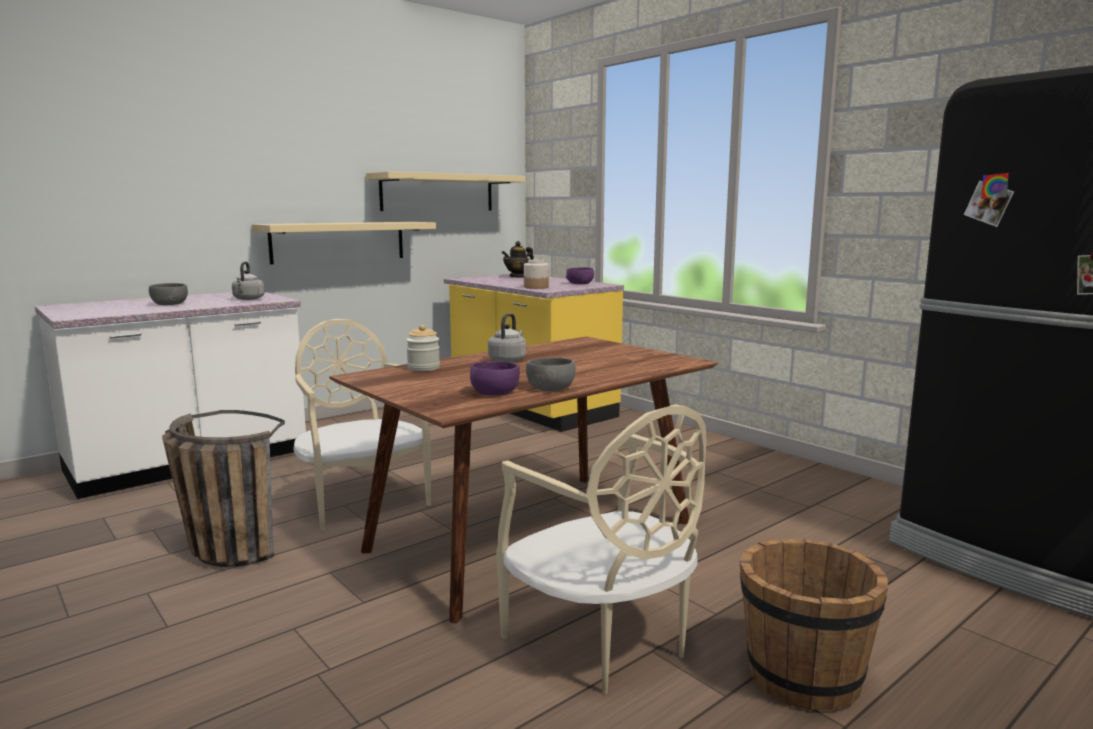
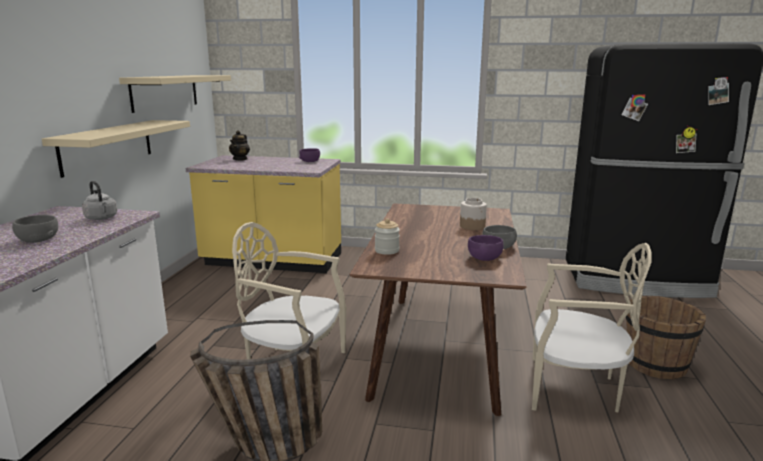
camera: 40 degrees left, 5 degrees up
(508, 360) = (412, 232): grey kettle -> none
(536, 287) = (295, 168): jar -> jar (472, 226)

